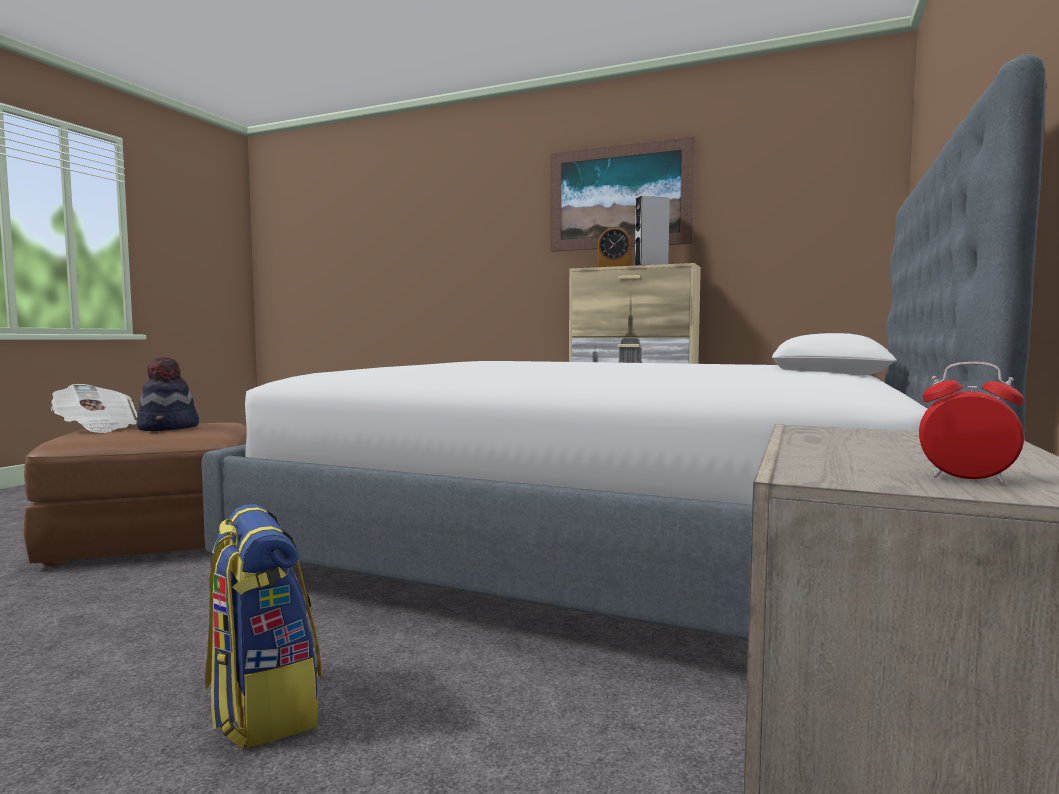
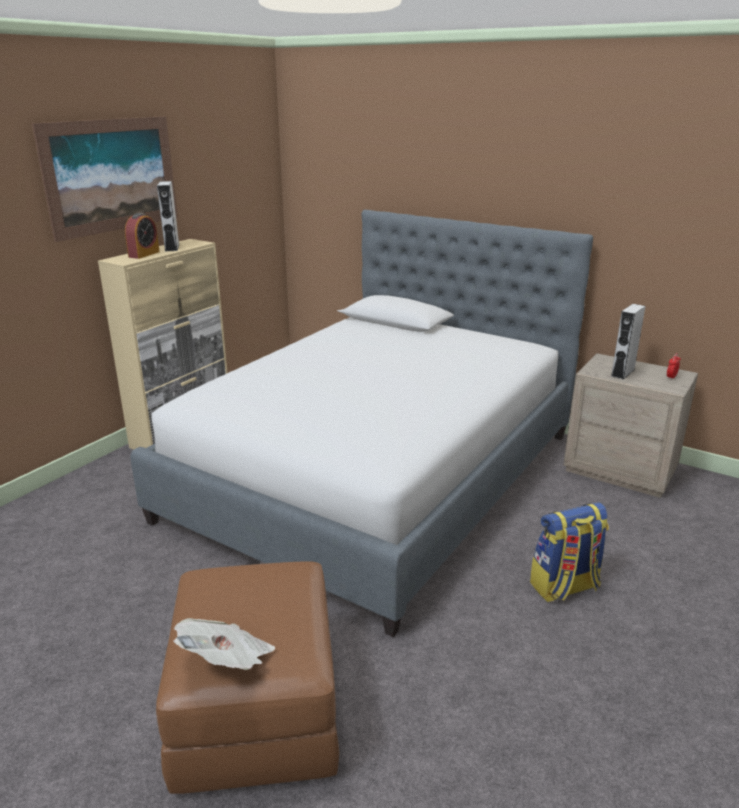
camera: 80 degrees left, 20 degrees up
(169, 428) = (251, 603): hat -> none
(874, 444) = (622, 372): none -> grey speaker

